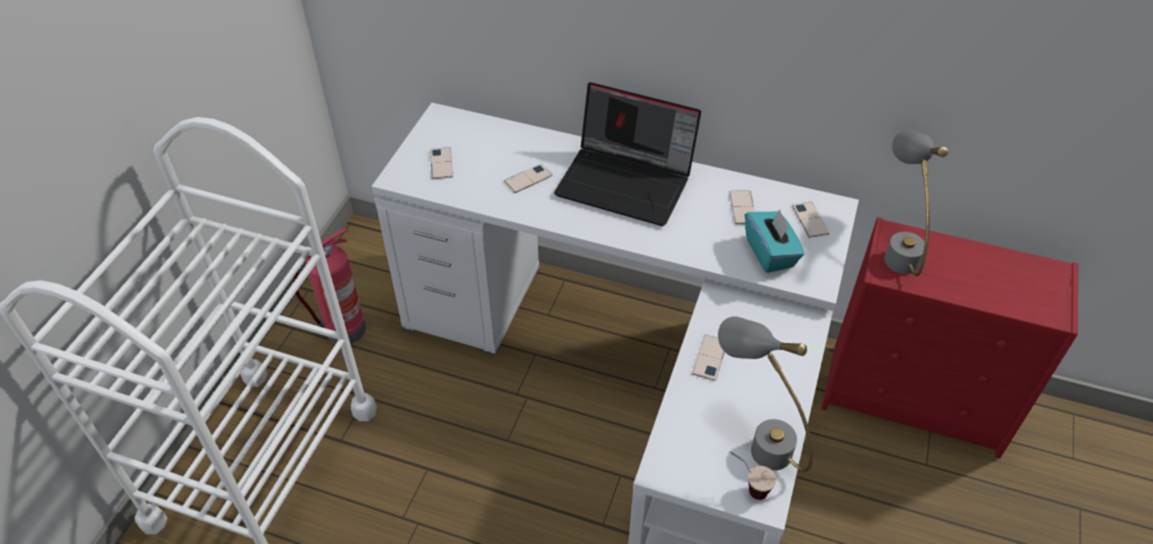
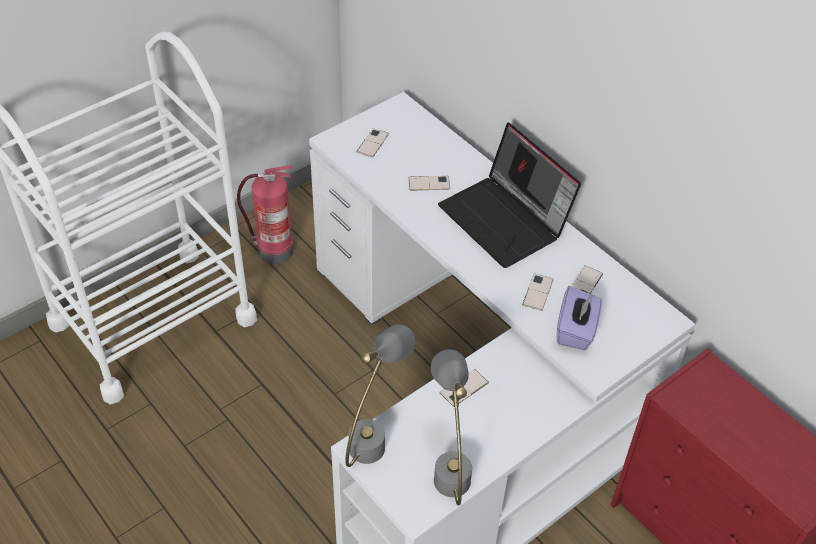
camera: 30 degrees right, 0 degrees up
(747, 486) = (412, 494): cup -> none
(770, 253) = (576, 330): turquoise tissue box -> purple tissue box
(810, 220) = (635, 320): phone -> phone (537, 292)
(896, 248) = (702, 381): grey table lamp -> grey table lamp (375, 434)

